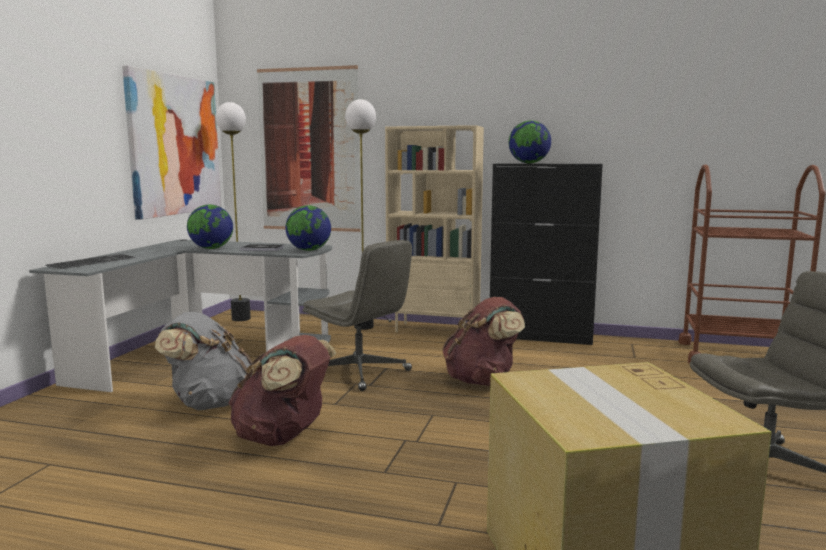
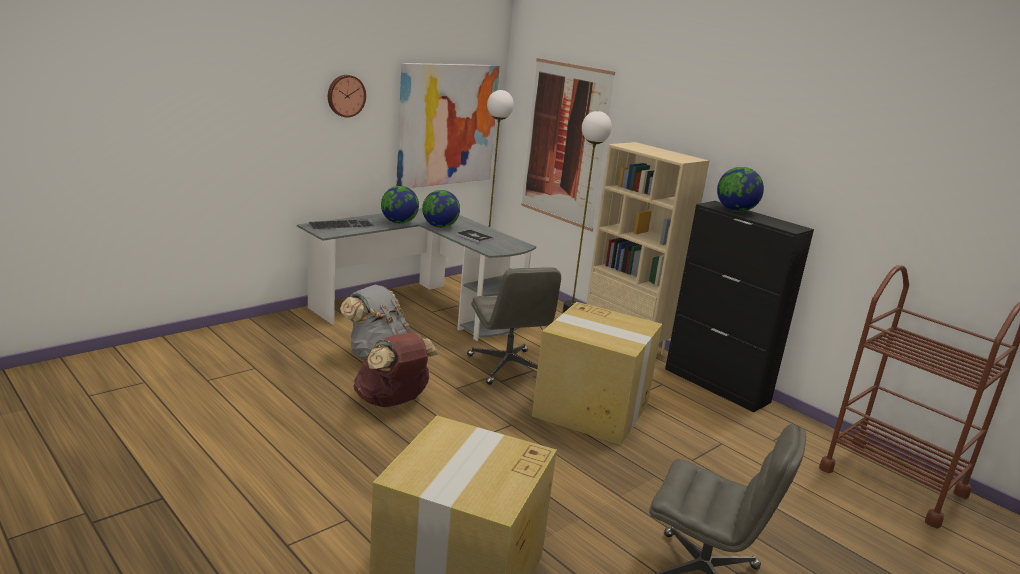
camera: 30 degrees right, 10 degrees up
(67, 98) = (345, 95): none -> wall clock
(309, 250) = (505, 249): globe -> globe (399, 222)
(482, 380) = (592, 410): brown backpack -> cardboard box

